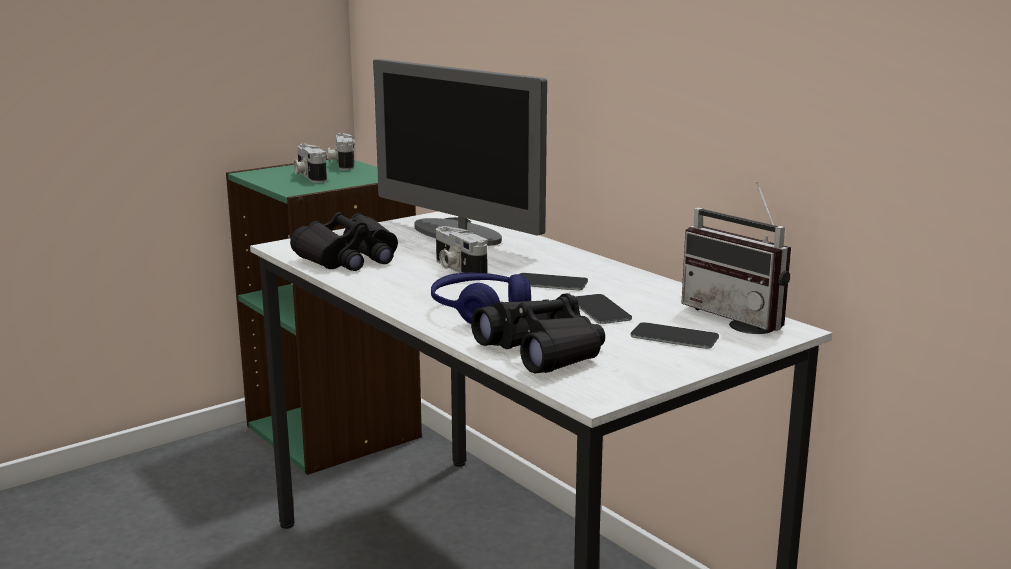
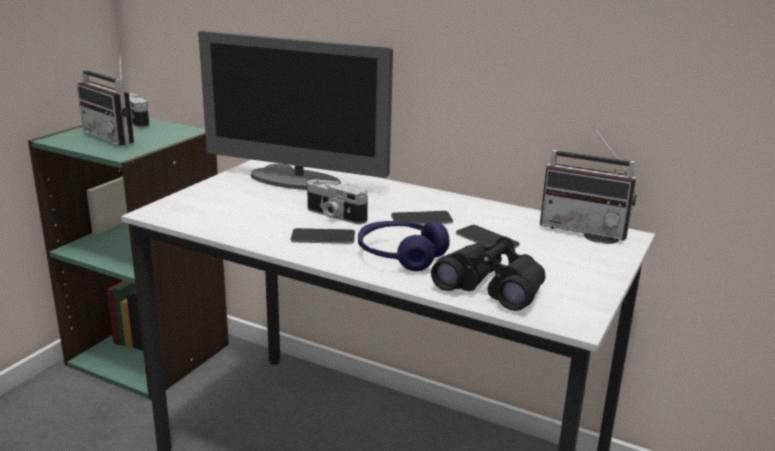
camera: 25 degrees left, 5 degrees up
(309, 176) = (116, 137): camera -> radio
(350, 259) = (232, 218): black binoculars -> none
(674, 337) = (565, 256): phone -> phone (323, 237)

